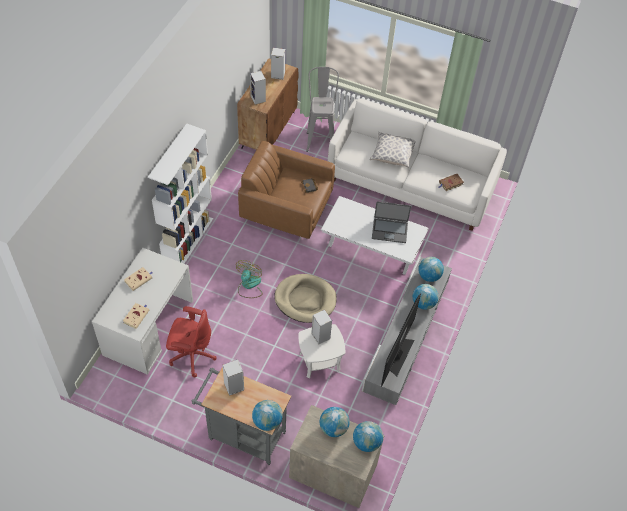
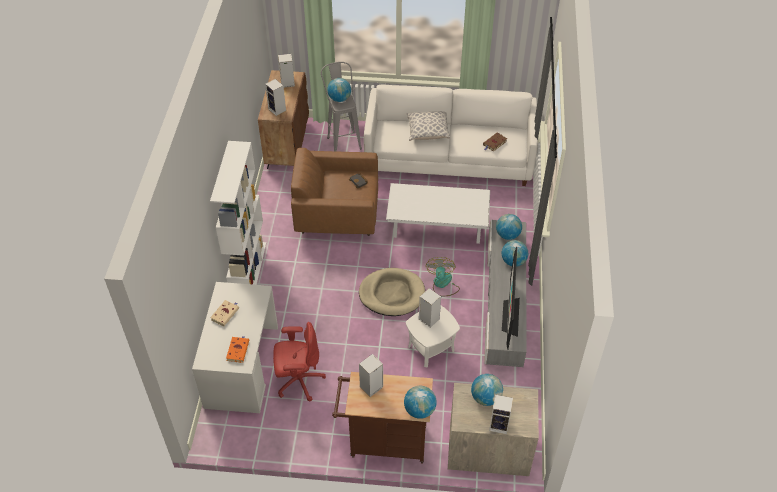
camera: 15 degrees left, 5 degrees down
(136, 316) = (238, 350): beige book -> orange book
(243, 434) = (383, 441): grey cart -> brown cart
(249, 286) = (329, 296): fan -> fan (442, 284)
(335, 457) = (500, 425): none -> speaker
(366, 442) = (524, 401): globe -> globe (339, 99)
(389, 230) = (454, 202): laptop -> none

